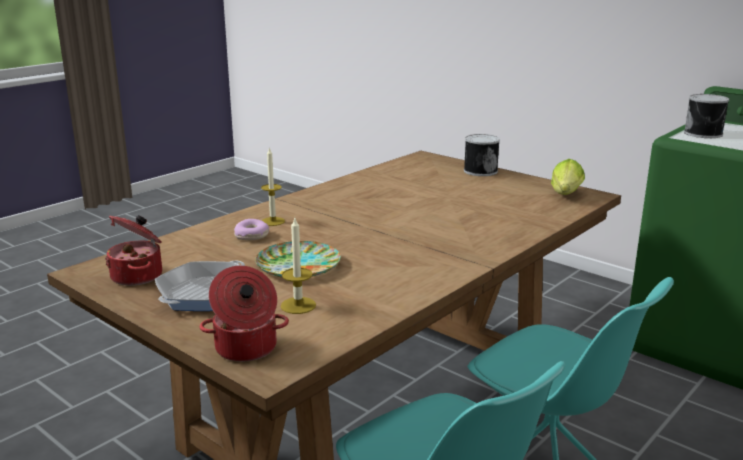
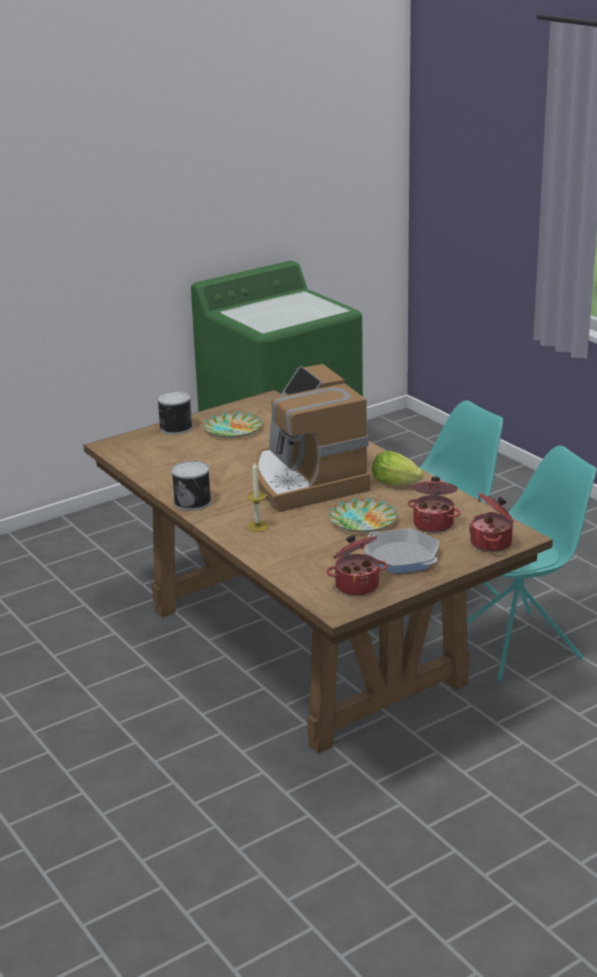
camera: 75 degrees left, 5 degrees up
(252, 235) = (288, 536): donut -> none
(298, 305) = (434, 524): candle -> cooking pot
(390, 230) = (305, 480): none -> coffee machine
(496, 189) = (232, 429): none -> plate
(565, 195) = (263, 407): lettuce -> lettuce (398, 484)
(704, 133) = (261, 321): can -> can (193, 501)

